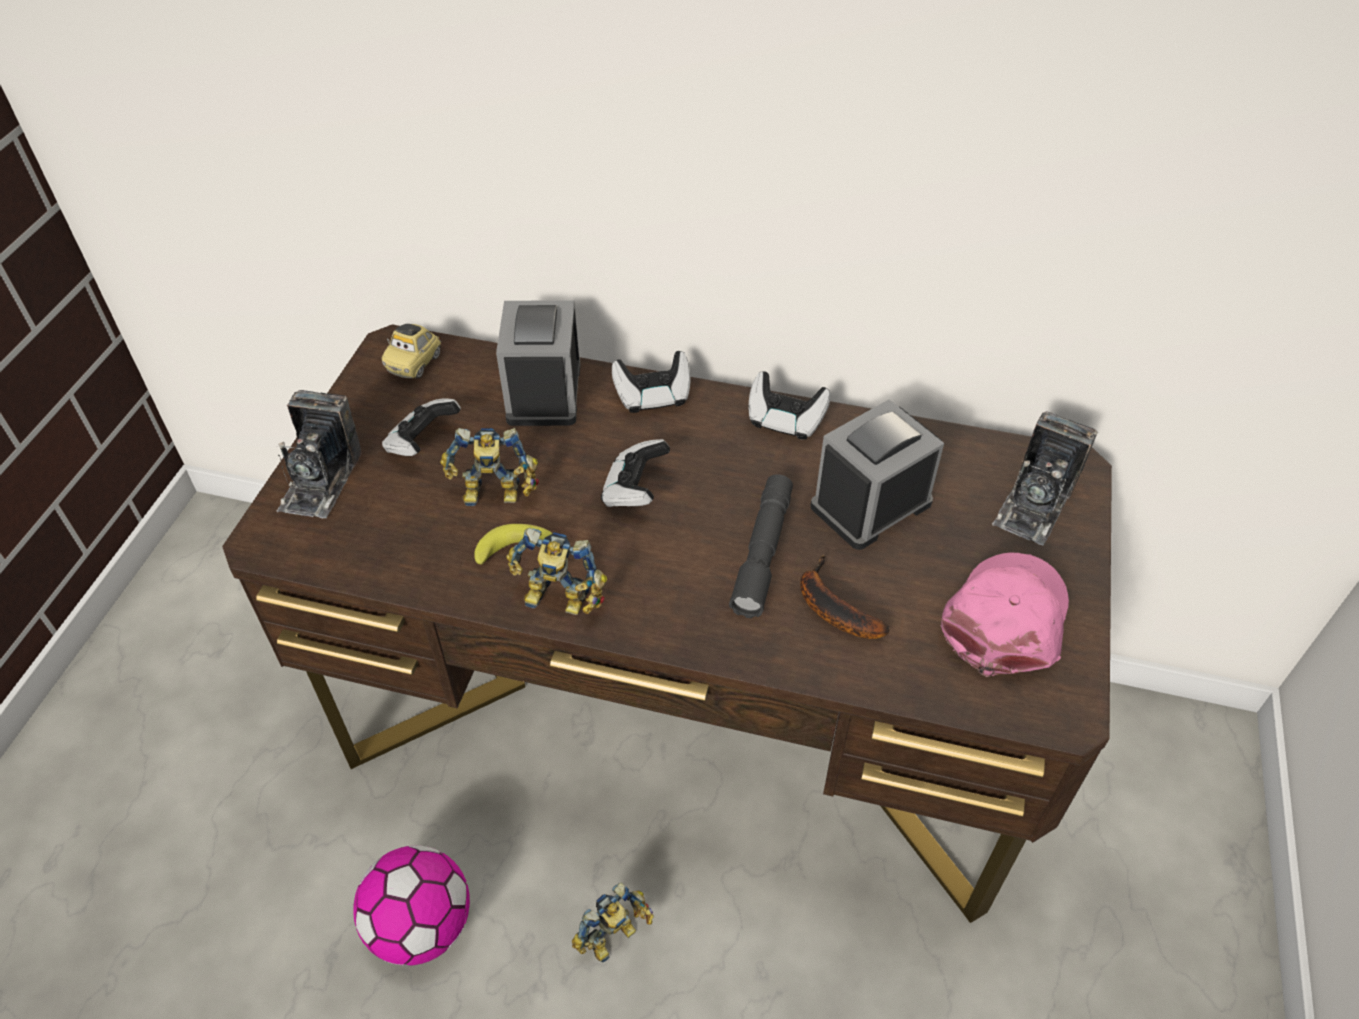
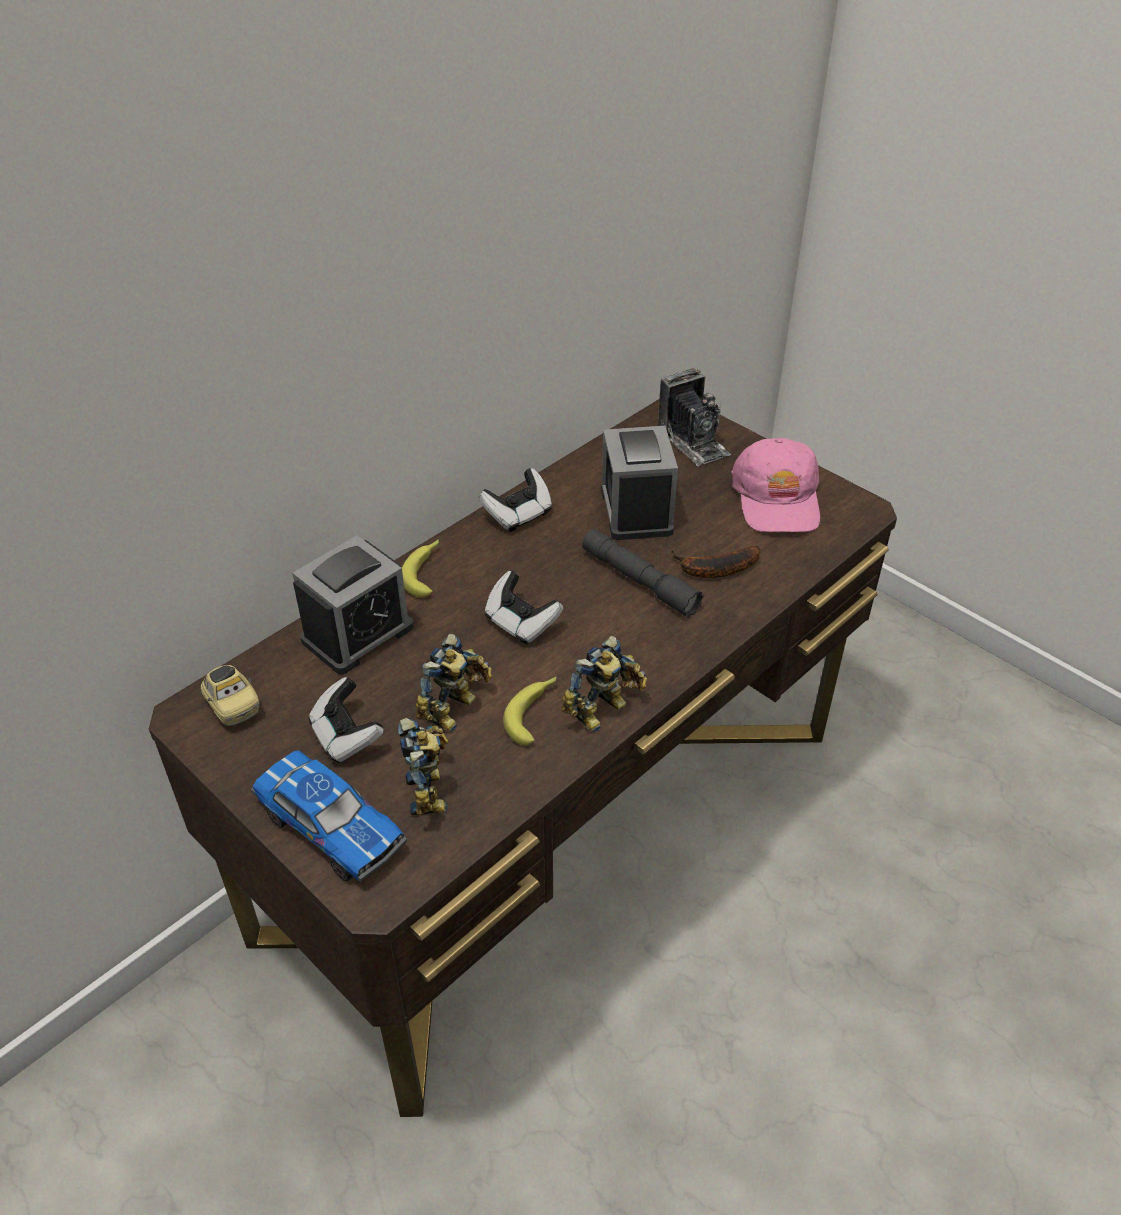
camera: 60 degrees left, 5 degrees down
(321, 480) = (329, 826): camera -> toy car
(422, 926) = (625, 1112): football -> none
(544, 392) = (357, 634): alarm clock -> alarm clock turned 75 degrees counterclockwise
(614, 938) = (717, 965): toy robot -> toy robot (430, 791)
(653, 396) = (425, 572): game controller -> banana
(1006, 618) = (777, 498): pink cap -> pink cap turned 150 degrees counterclockwise

